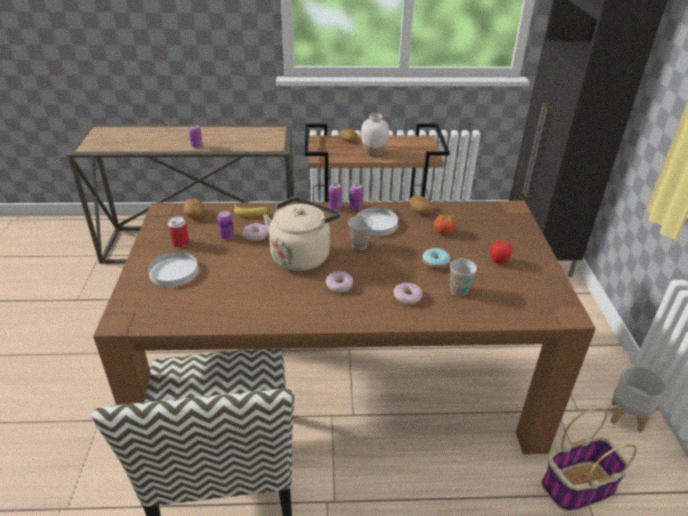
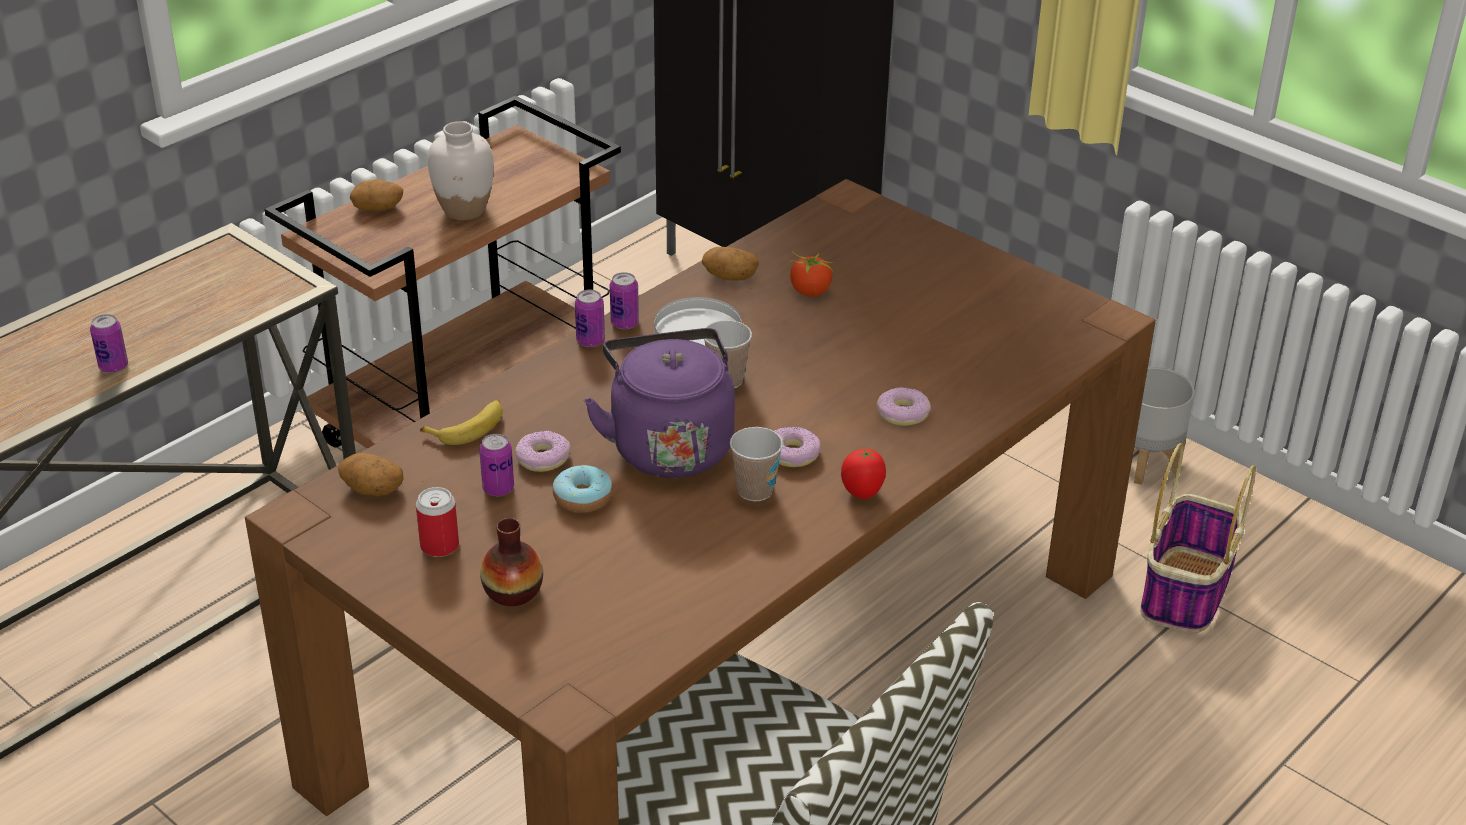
camera: 45 degrees left, 0 degrees up
(173, 271) = (513, 592): white plate -> vase
(302, 255) = (669, 445): beige kettle -> purple kettle
(435, 263) = (868, 345): donut -> donut (582, 498)
(459, 290) = (950, 365): cup -> cup (755, 490)
(498, 261) = (940, 295): tomato -> tomato (862, 493)

